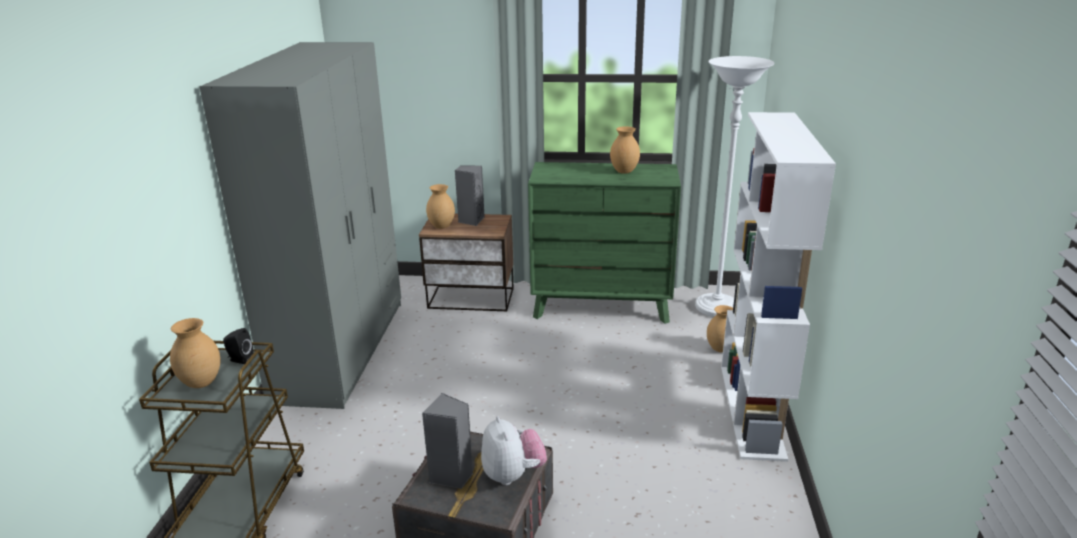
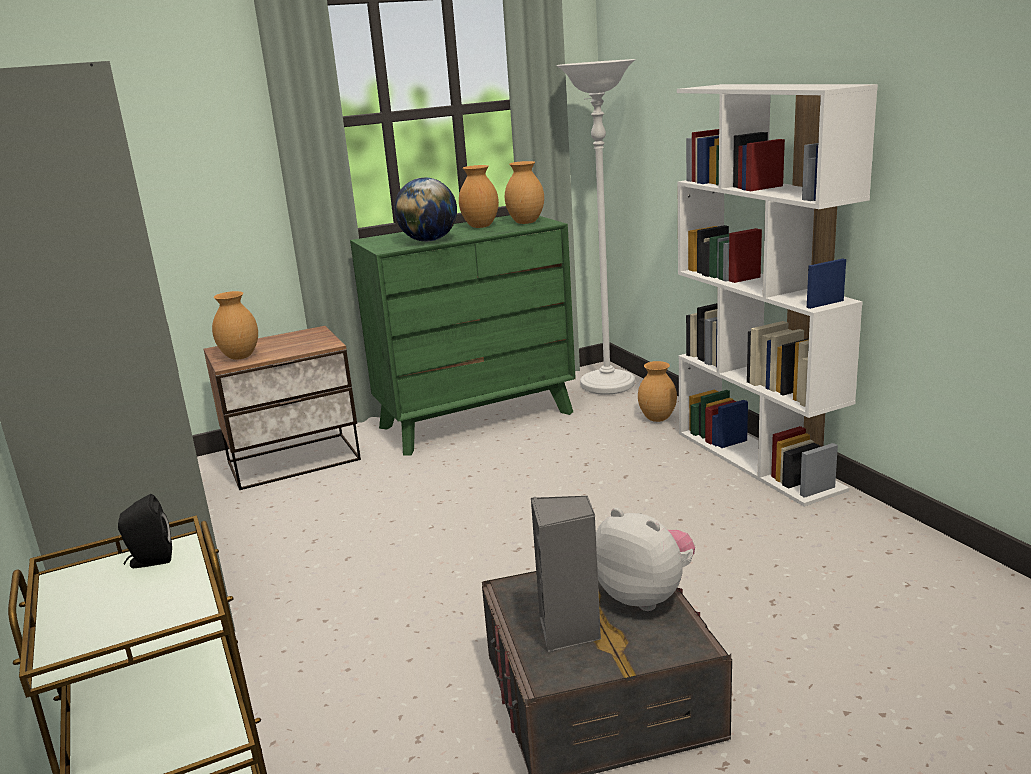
camera: 30 degrees left, 5 degrees down
(201, 383) = (117, 615): brown vase -> brown vase (526, 222)
(471, 220) = (276, 342): grey speaker -> none
(574, 178) = (429, 241): none -> globe

